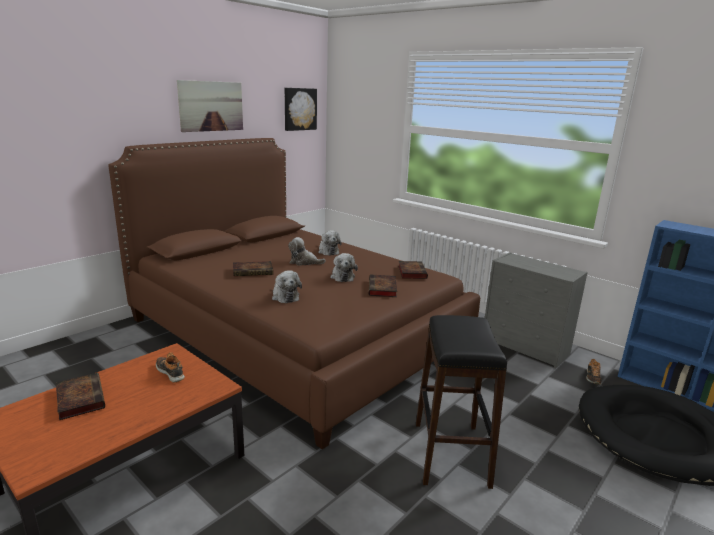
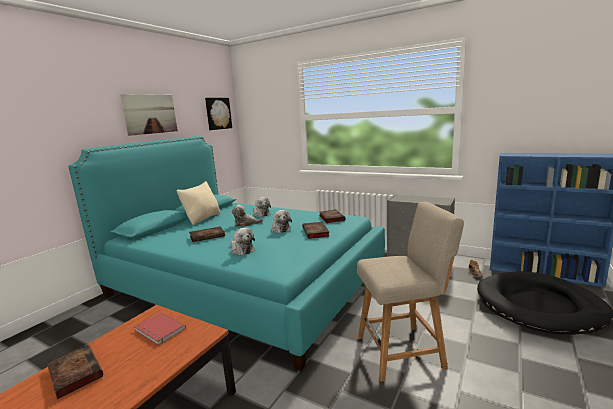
camera: 10 degrees left, 5 degrees down
(171, 372) = (159, 330): shoe -> red book
(256, 246) = (203, 218): none -> beige pillow
(294, 334) = (245, 283): brown bed -> turquoise bed
(451, 454) = (404, 351): black stool -> beige chair

